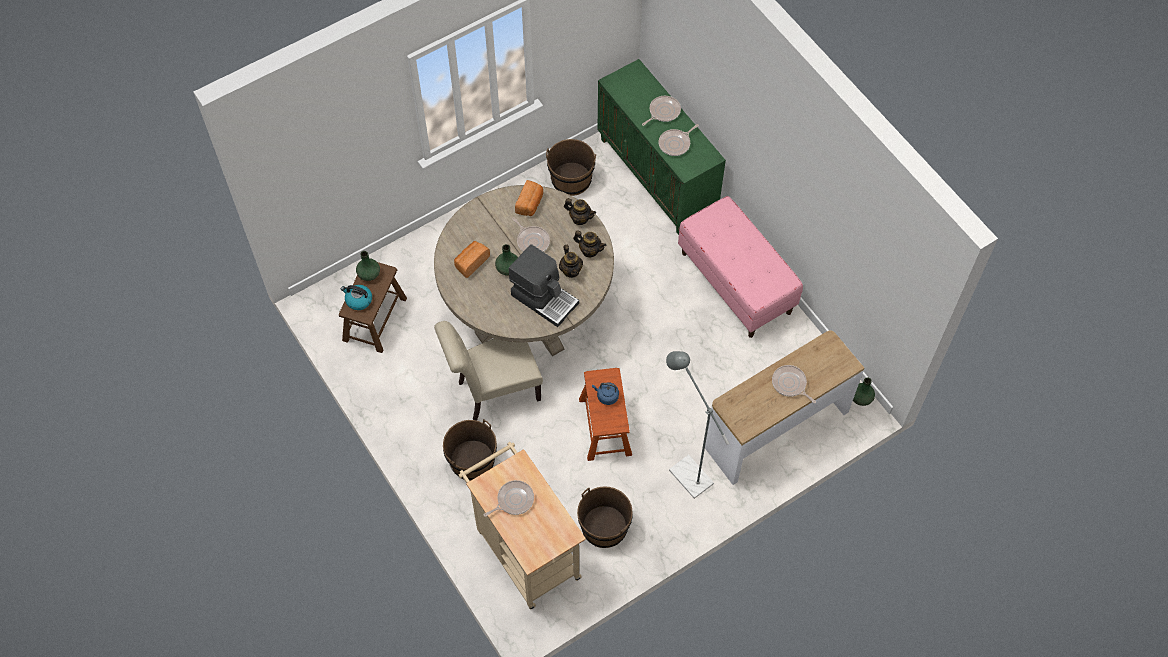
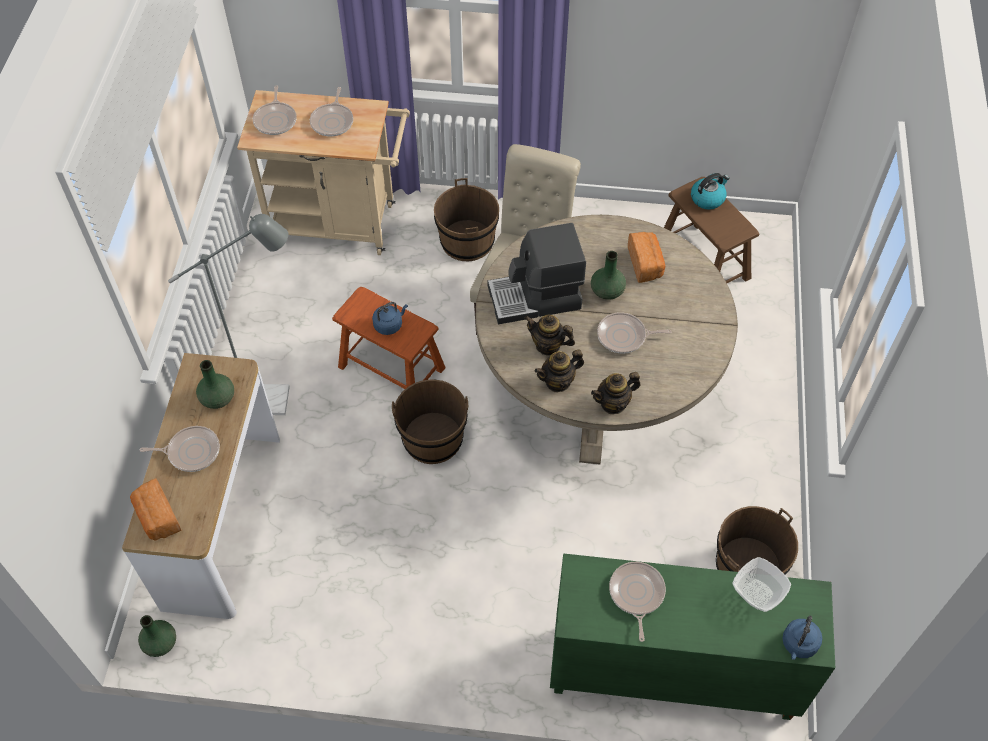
camera: 130 degrees right, 5 degrees down
(368, 274) = (735, 224): green vase -> green vase (218, 398)
(530, 204) = (680, 368): bread -> bread (157, 518)
(604, 527) = (293, 294): brown bucket -> brown bucket (432, 438)
(630, 101) = (758, 594): none -> bowl
(641, 75) = (798, 645): none -> blue kettle
(663, 112) = (706, 622): frying pan -> frying pan (276, 120)
(736, 282) = (434, 636): pink bench -> none

